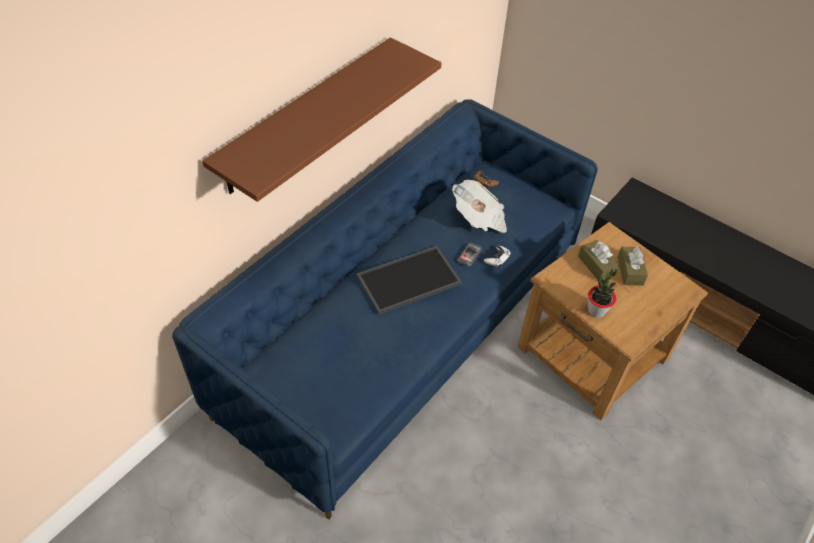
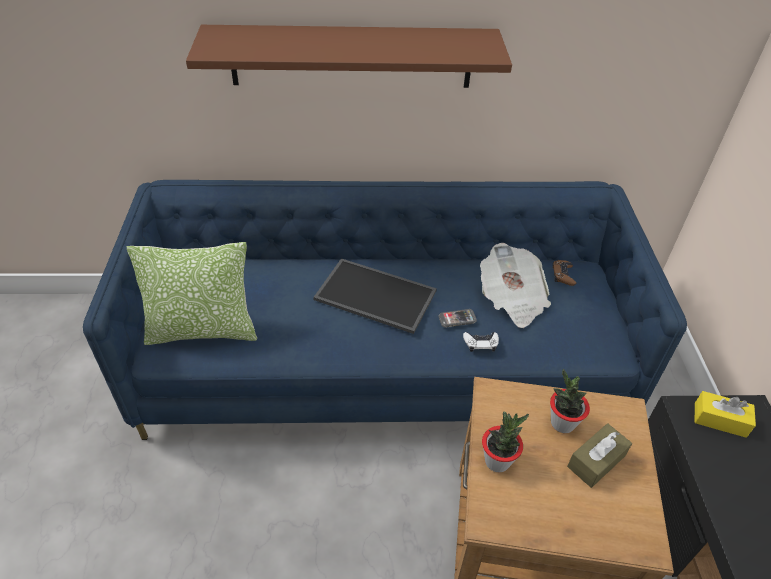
camera: 50 degrees right, 5 degrees down
(339, 395) = (203, 330): none -> pillow
(596, 265) = (562, 423): brown tissue box -> potted plant
(631, 206) = (719, 420): none -> yellow tissue box

